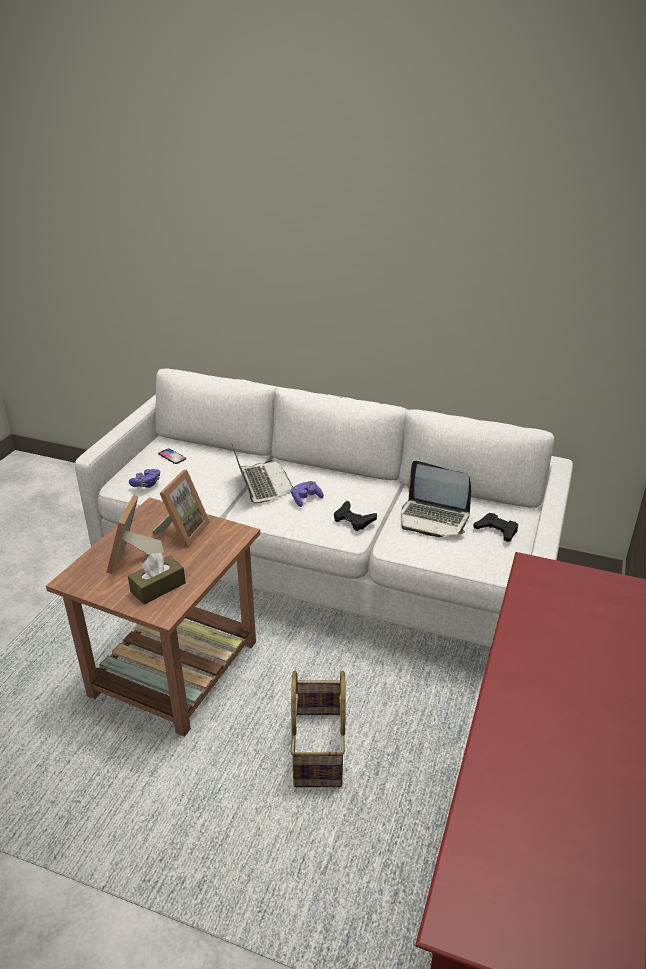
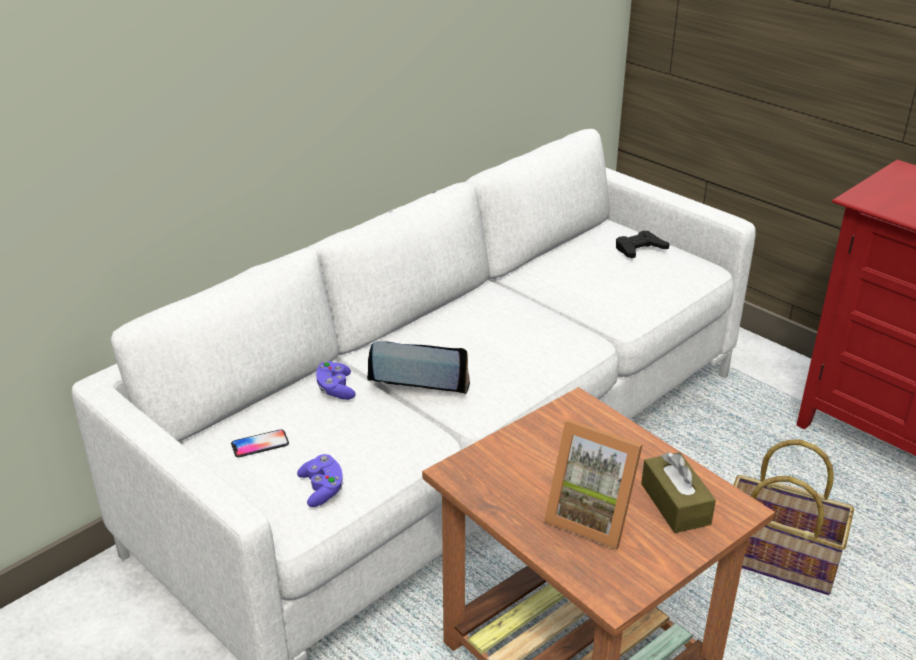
camera: 65 degrees left, 0 degrees up
(183, 531) = (545, 454): picture frame -> none
(306, 499) = (486, 350): purple game controller -> purple game controller (335, 389)
(353, 520) = (558, 329): black game controller -> none
(433, 518) = (593, 277): laptop -> none

